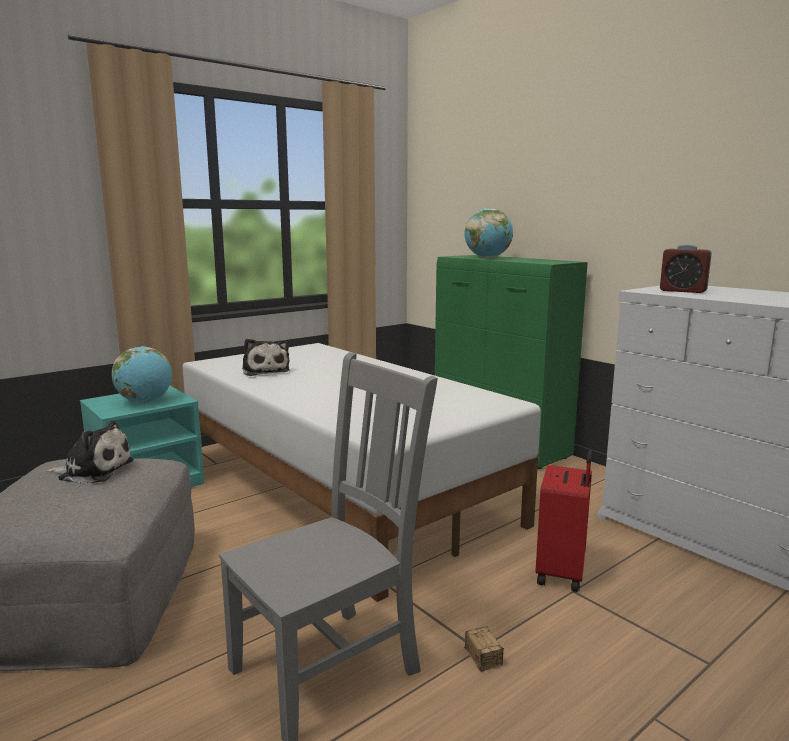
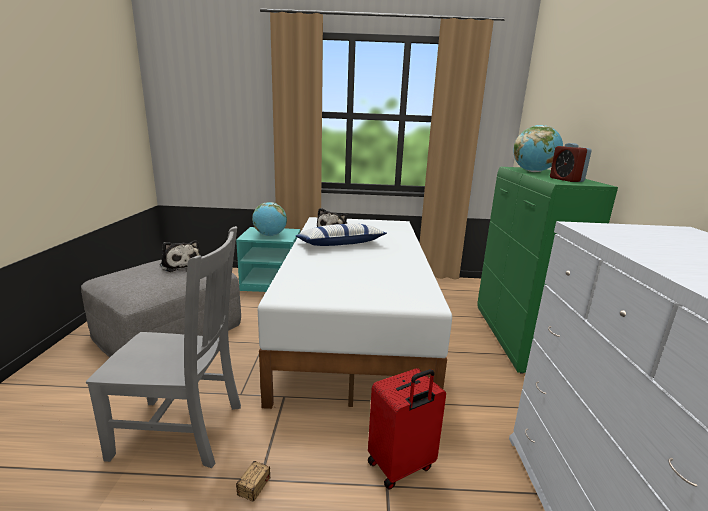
camera: 40 degrees right, 5 degrees up
(308, 380) = (340, 244): none -> pillow
(683, 291) = (637, 236): alarm clock -> alarm clock (566, 180)

